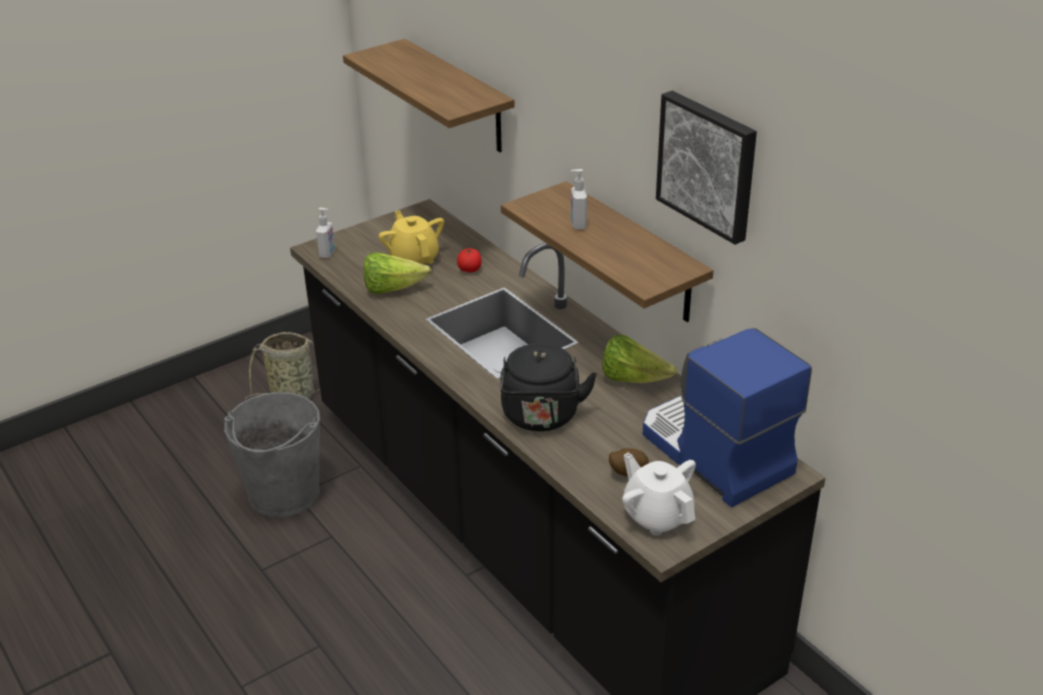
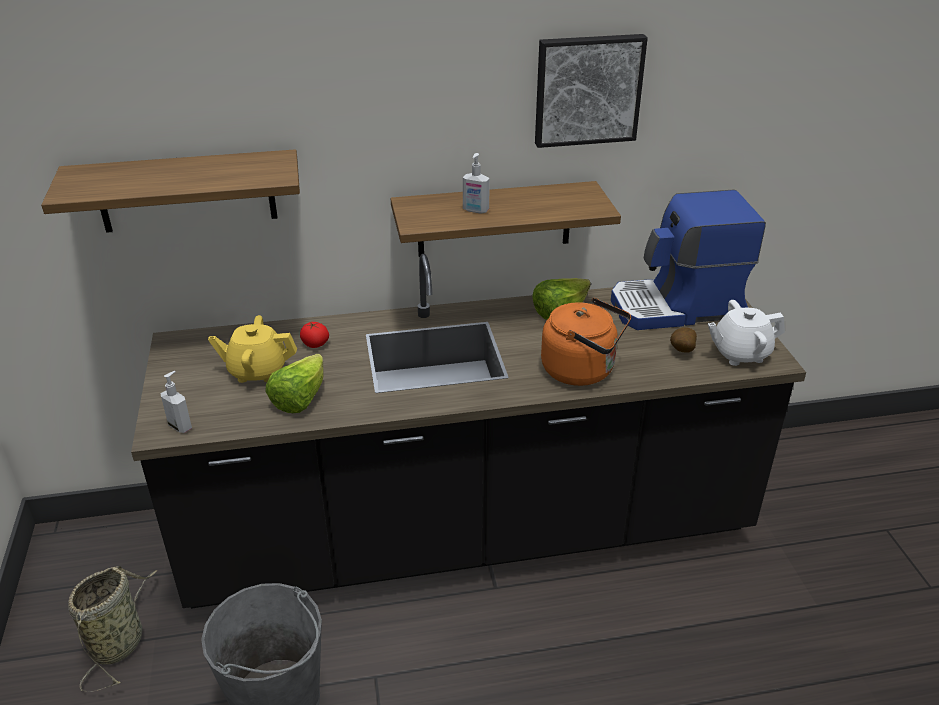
camera: 65 degrees left, 0 degrees up
(541, 417) = (582, 370): black kettle -> orange kettle

